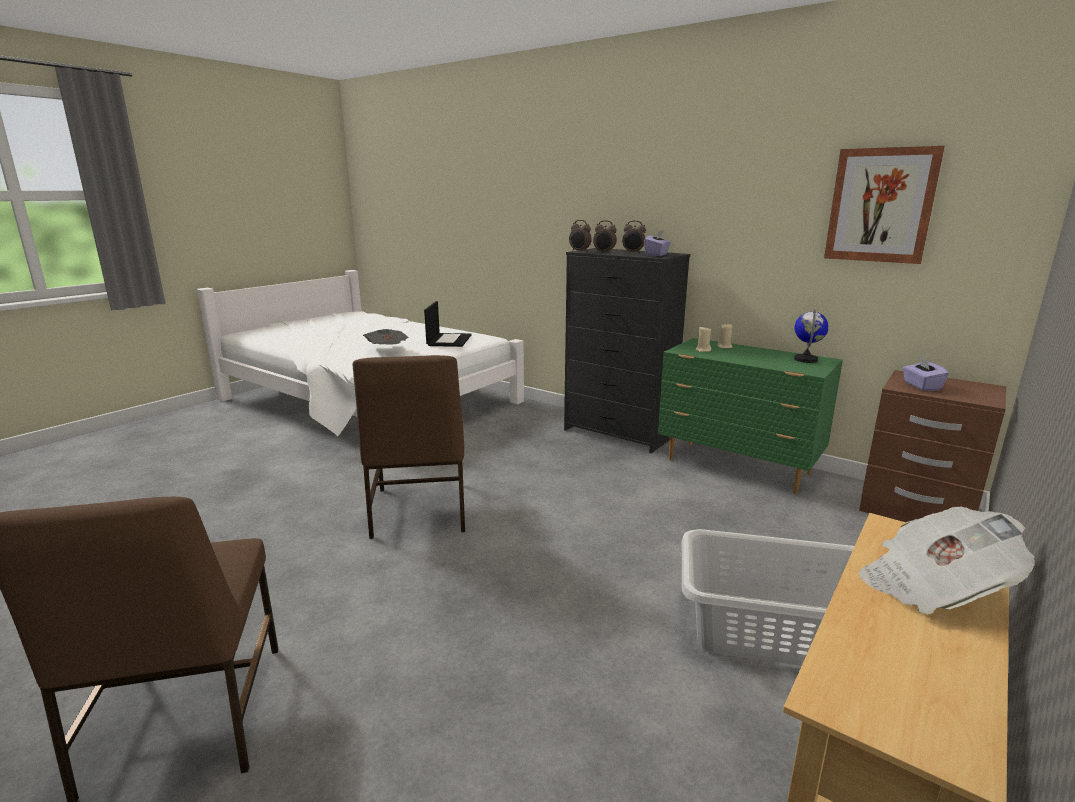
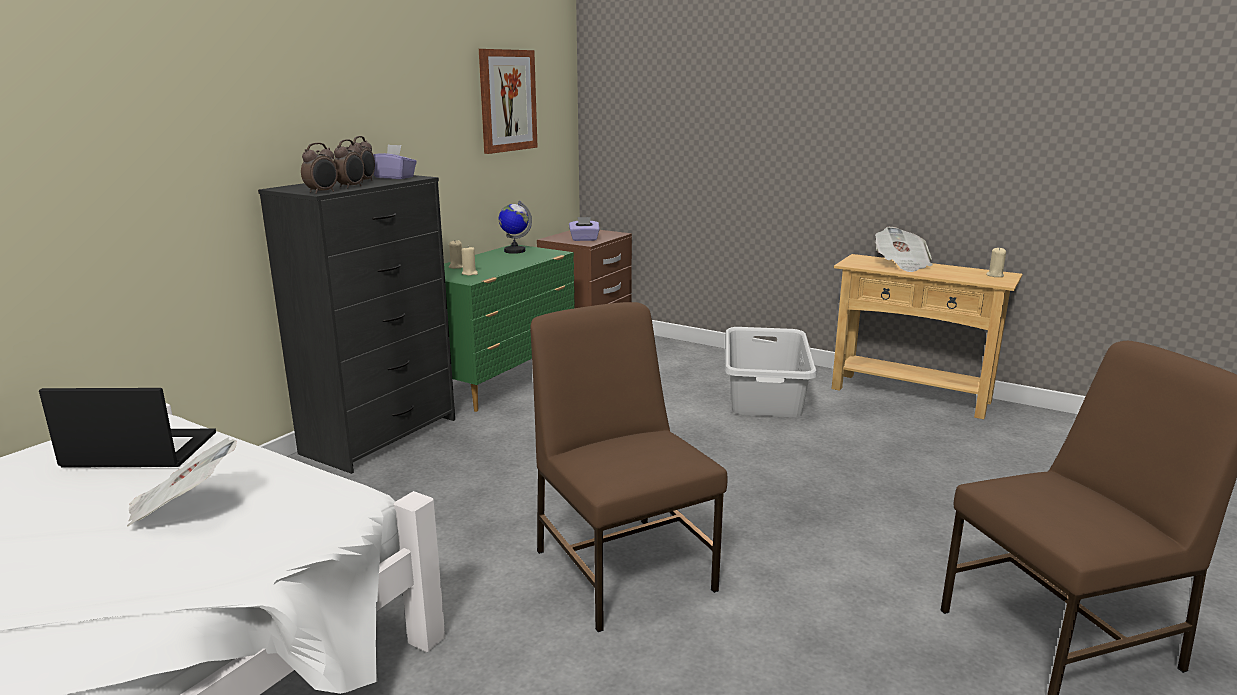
camera: 95 degrees left, 0 degrees up
(418, 511) = (623, 567): brown chair -> brown chair turned 105 degrees counterclockwise
(917, 717) = (994, 275): none -> beige candle

